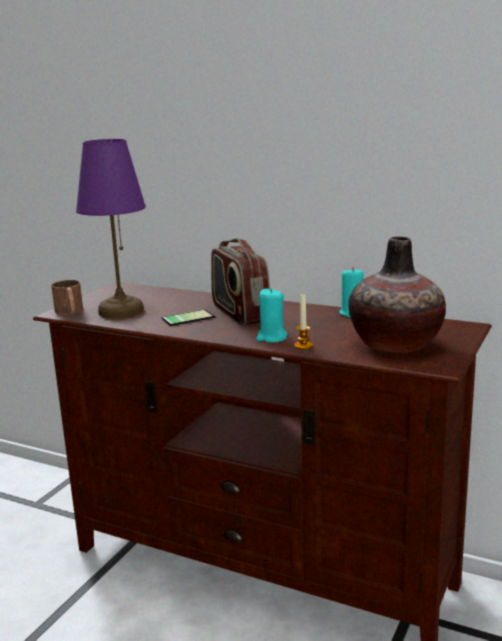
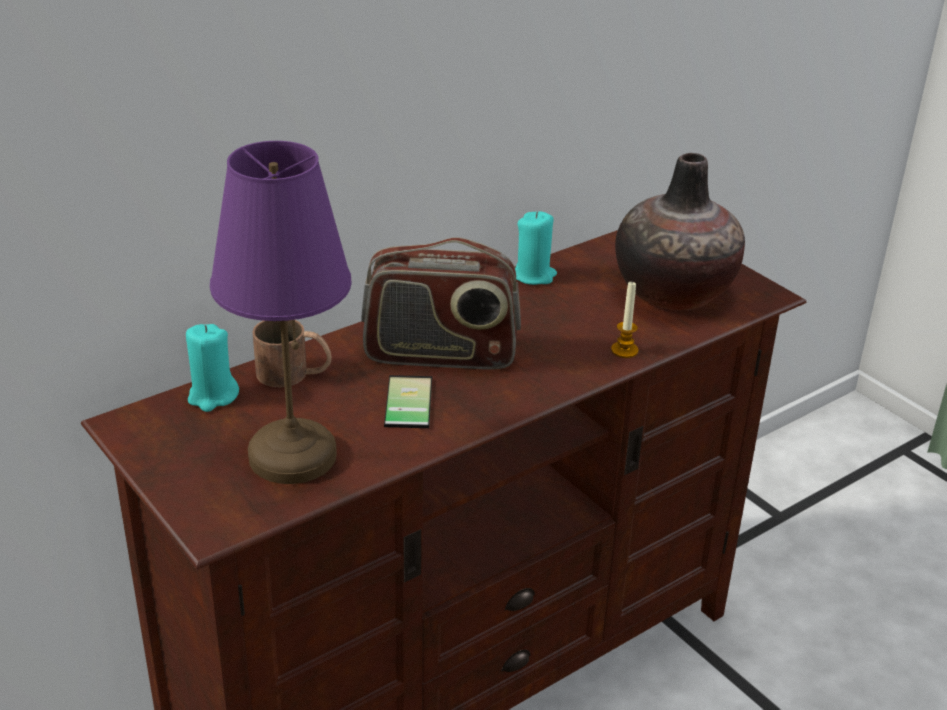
camera: 65 degrees left, 15 degrees up
(70, 312) = (228, 513): brown mug -> brown mug (294, 373)
(271, 338) = (570, 362): turquoise candle -> turquoise candle (212, 396)

